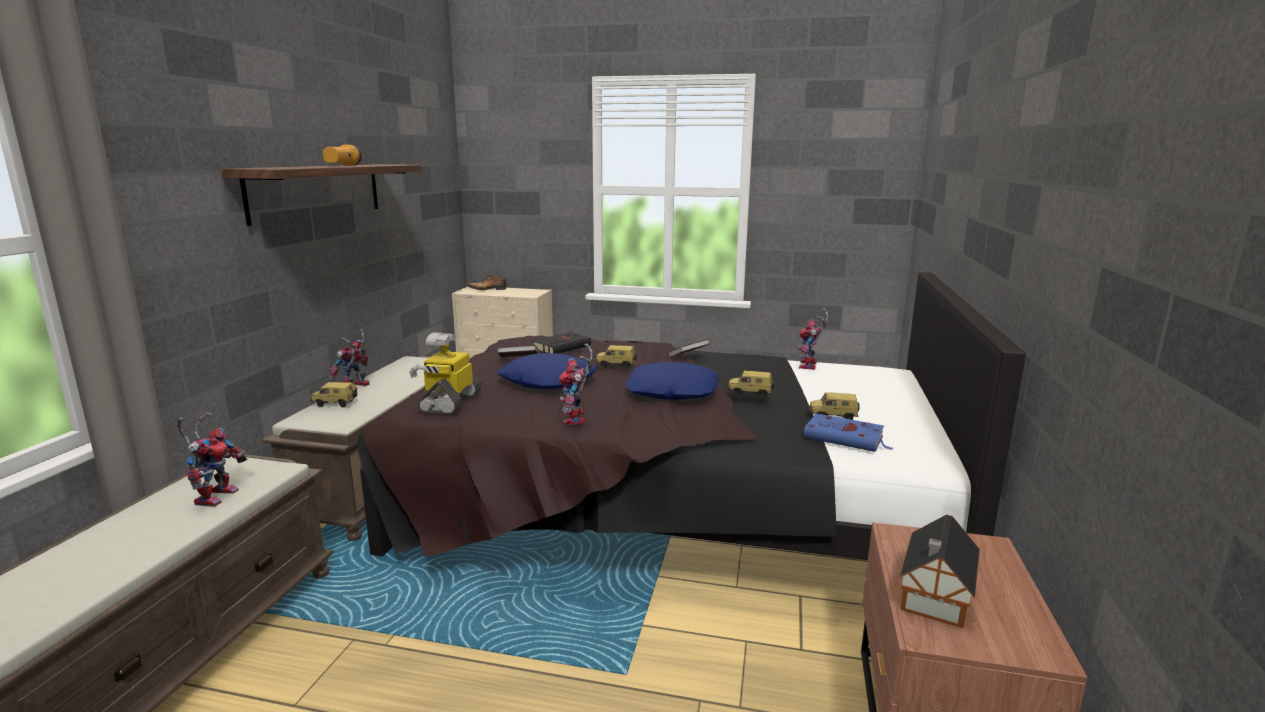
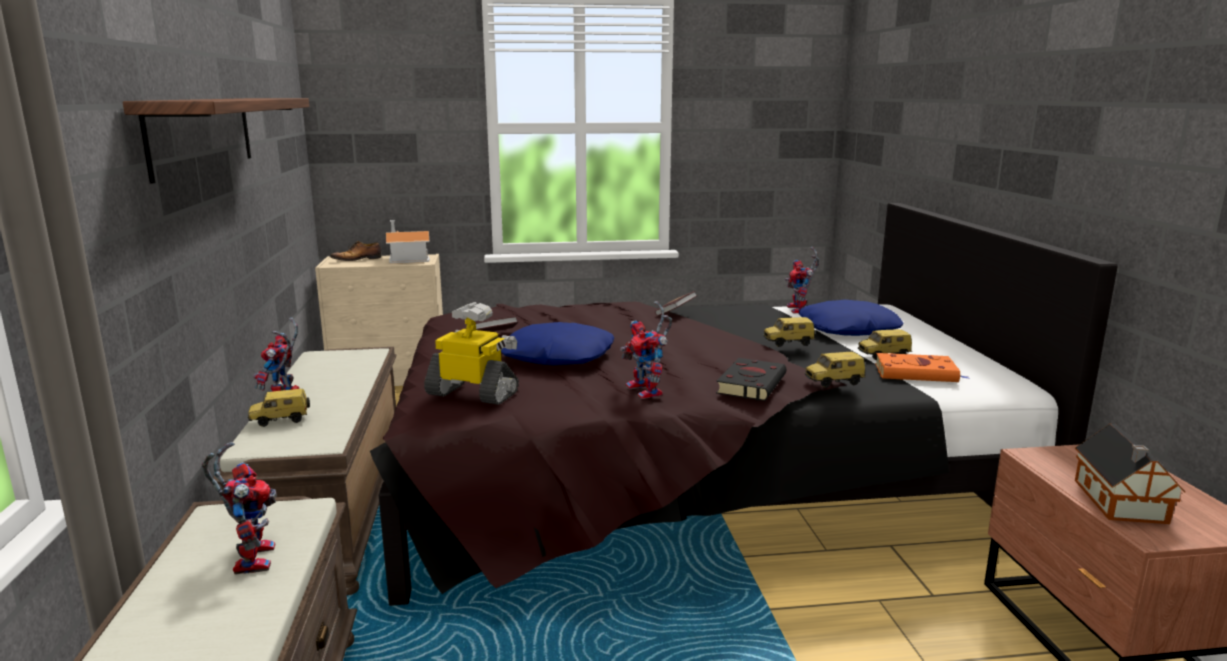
camera: 20 degrees left, 0 degrees up
(343, 166) = (244, 98): flashlight -> none
(449, 402) = (474, 393): toy robot -> toy robot turned 120 degrees clockwise
(521, 291) = (405, 259): none -> toy house
(563, 347) = (528, 317): black book -> black book (751, 384)
(615, 366) = (616, 331): toy car -> toy car (834, 383)
(672, 391) = (707, 350): blue pillow -> blue pillow (848, 329)
(846, 438) = (918, 373): blue book -> orange book

